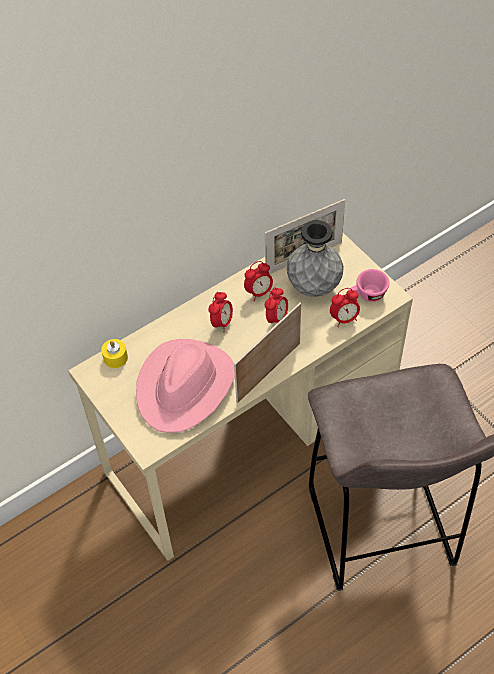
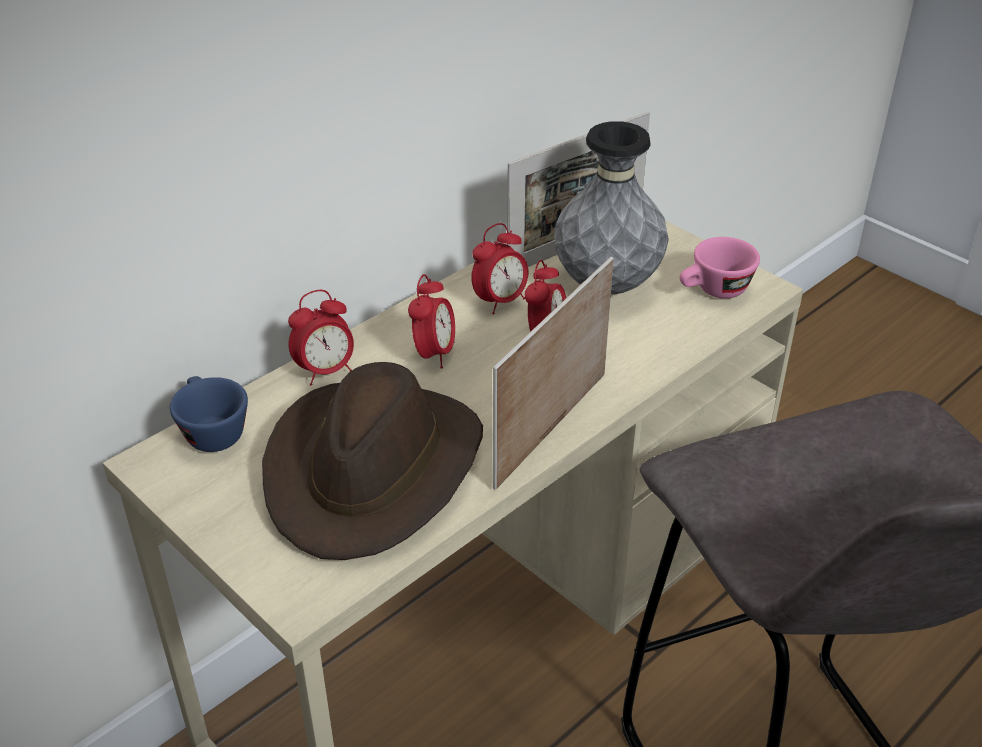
camera: 10 degrees left, 15 degrees down
(115, 358) = (210, 431): yellow candle -> blue cup
(185, 387) = (373, 470): pink hat -> brown hat
(344, 319) = (682, 329): alarm clock -> alarm clock (325, 371)

